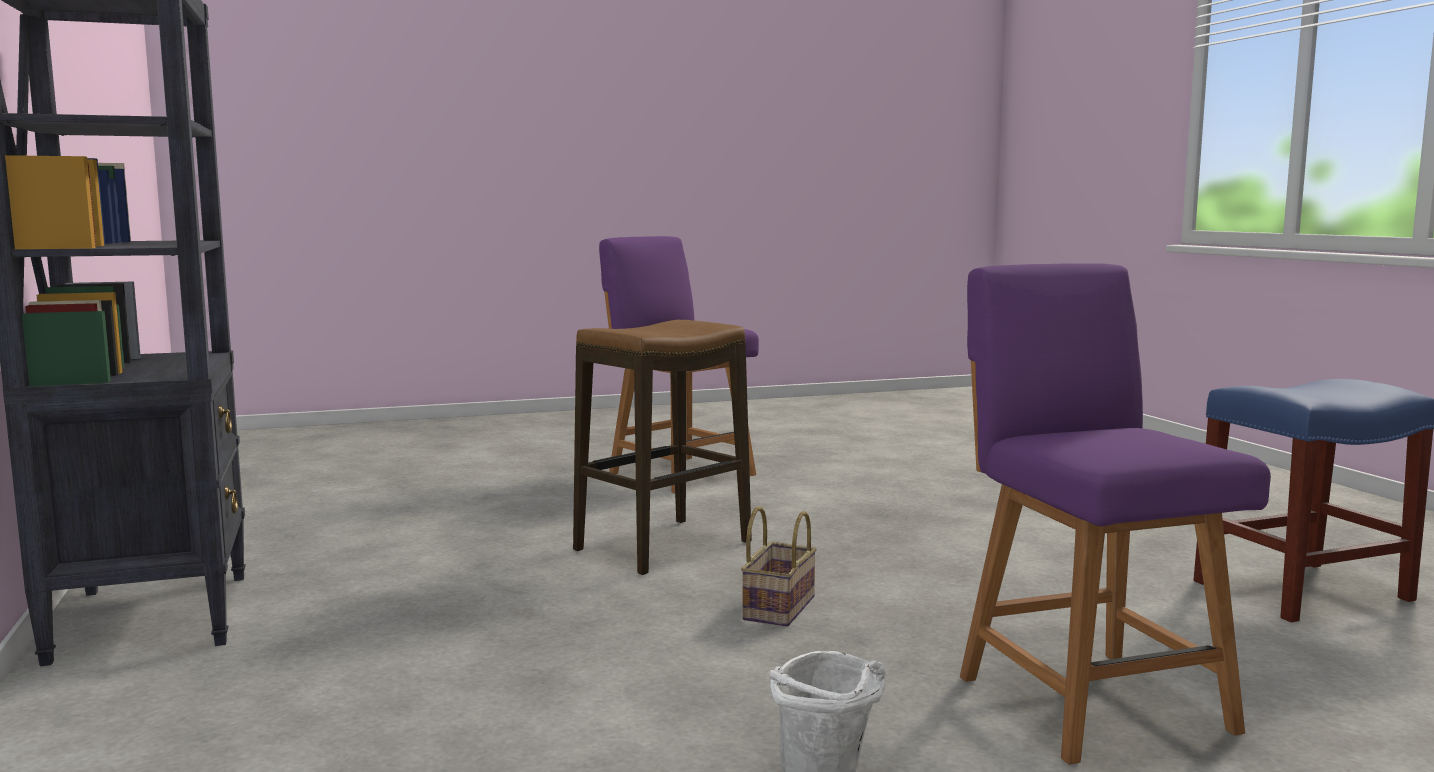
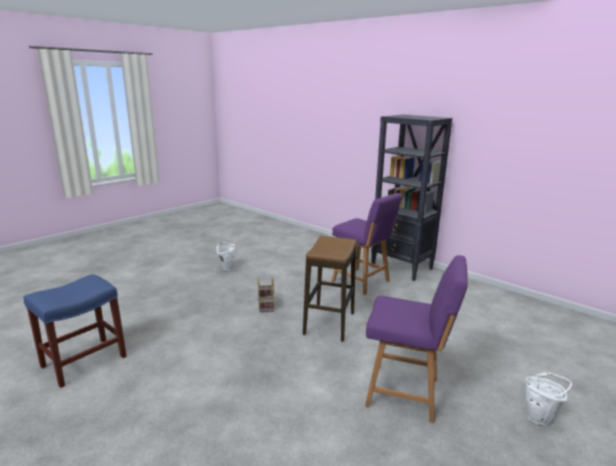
camera: 150 degrees right, 10 degrees up
(555, 443) = (541, 417): none -> white bucket
(1087, 699) = (178, 296): purple chair -> purple chair (362, 282)

